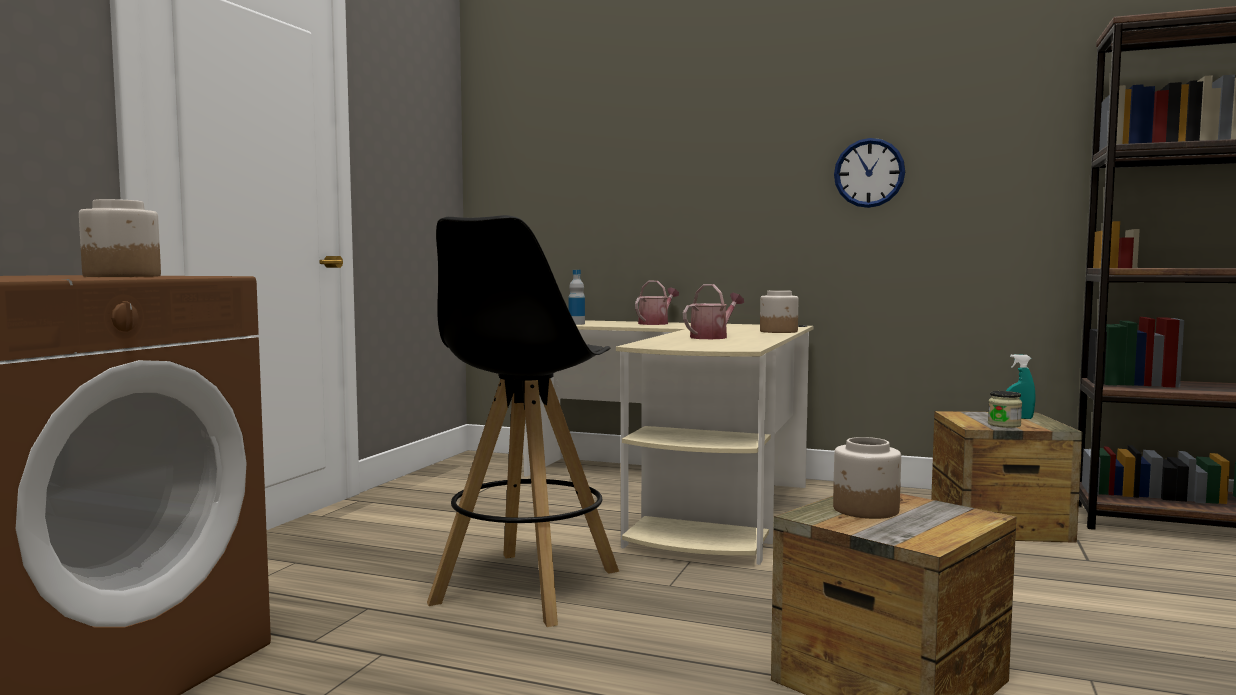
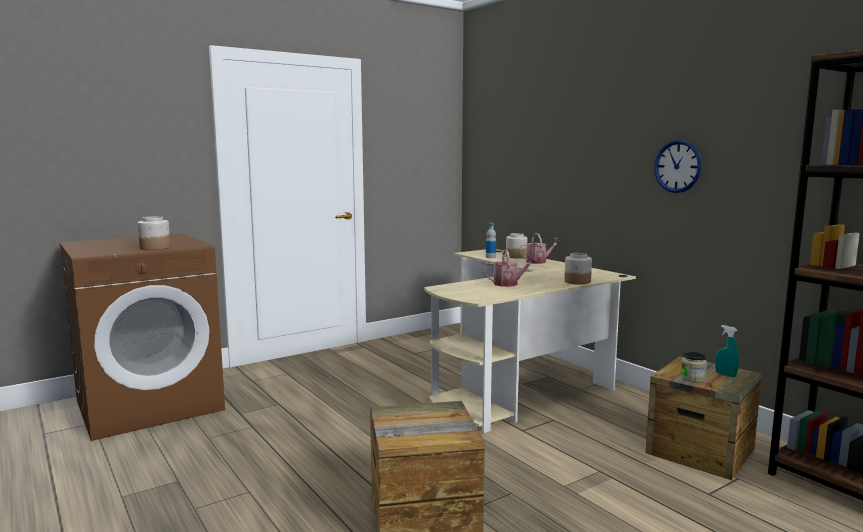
camera: 35 degrees right, 5 degrees up
(525, 587) = (352, 412): black stool -> none
(865, 510) = (419, 415): jar -> jar (516, 256)

